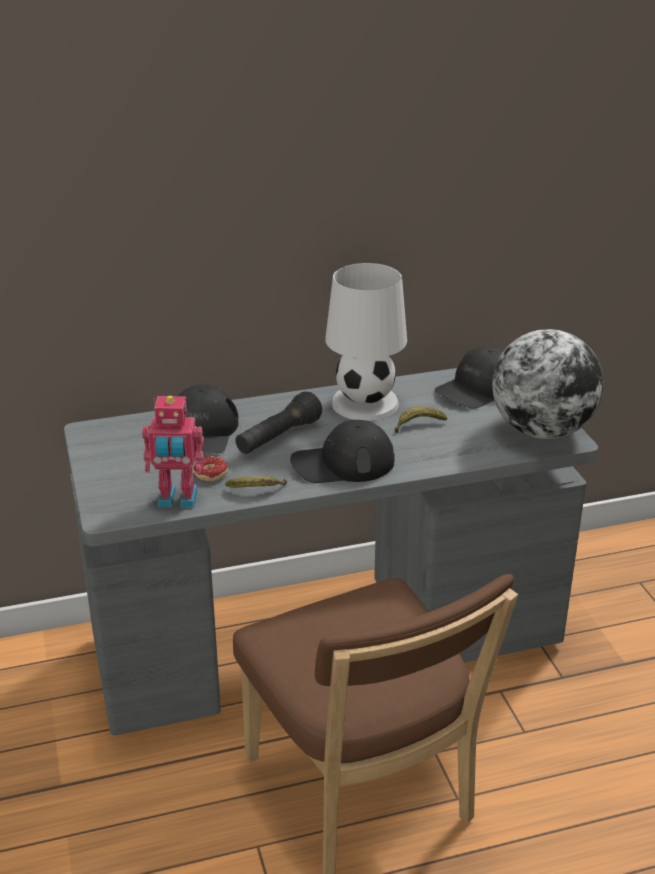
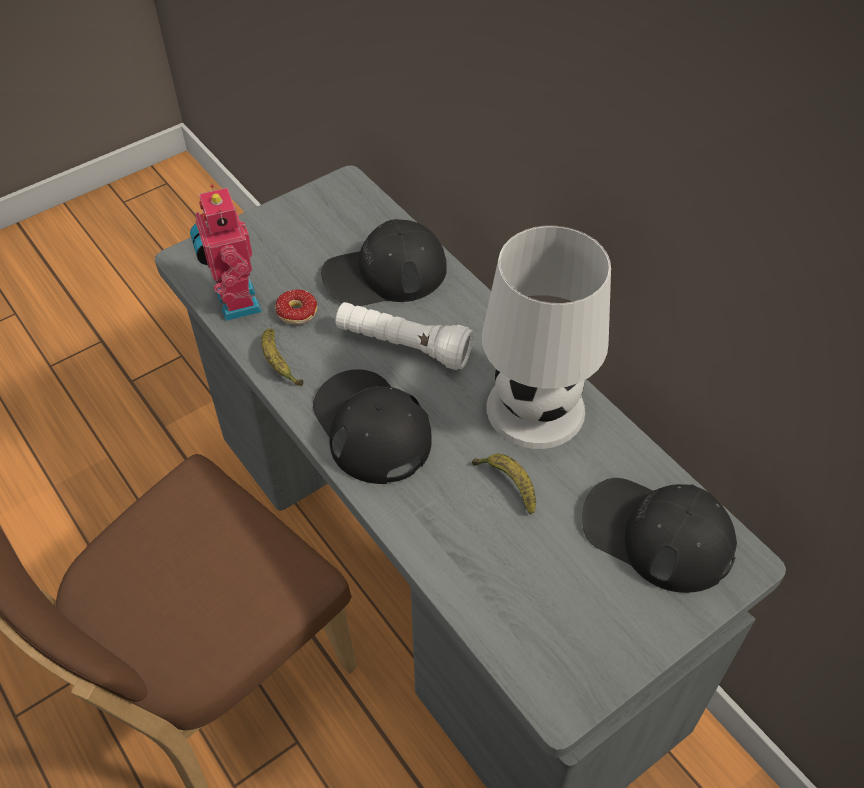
camera: 70 degrees right, 20 degrees up
(278, 438) = (403, 346): black flashlight -> white flashlight
(541, 431) = (569, 652): globe -> none

